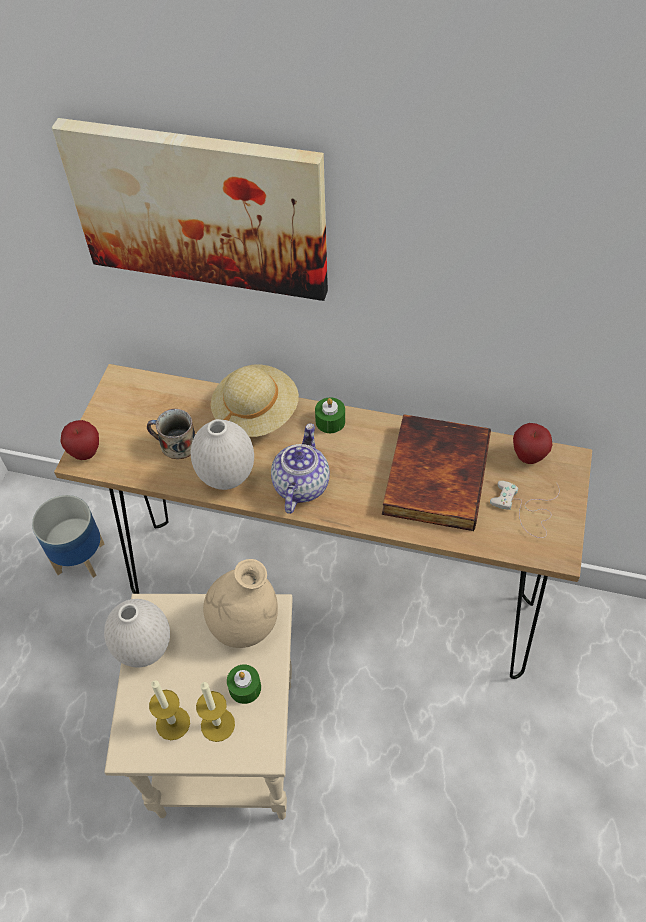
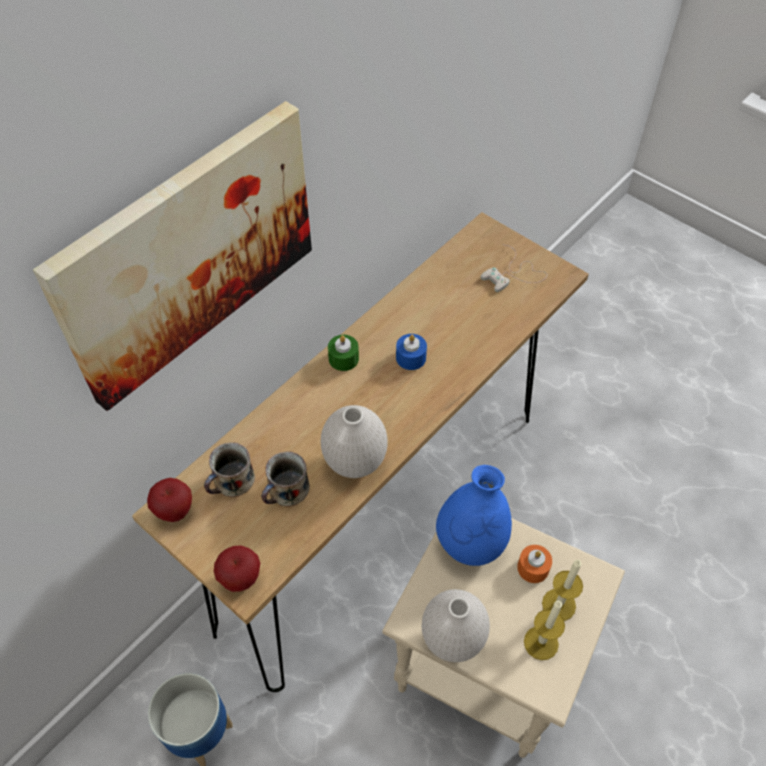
camera: 65 degrees left, 0 degrees up
(167, 406) = (232, 481): none -> mug
(244, 626) = (471, 543): beige vase -> blue vase
(245, 688) = (533, 568): green candle -> orange candle
(256, 413) = (295, 410): beige hat -> none
(300, 485) = (400, 409): teapot -> none
(363, 469) = (411, 357): none -> blue candle
(434, 474) = (446, 314): book -> none
(528, 456) = (465, 249): apple -> apple (175, 511)

